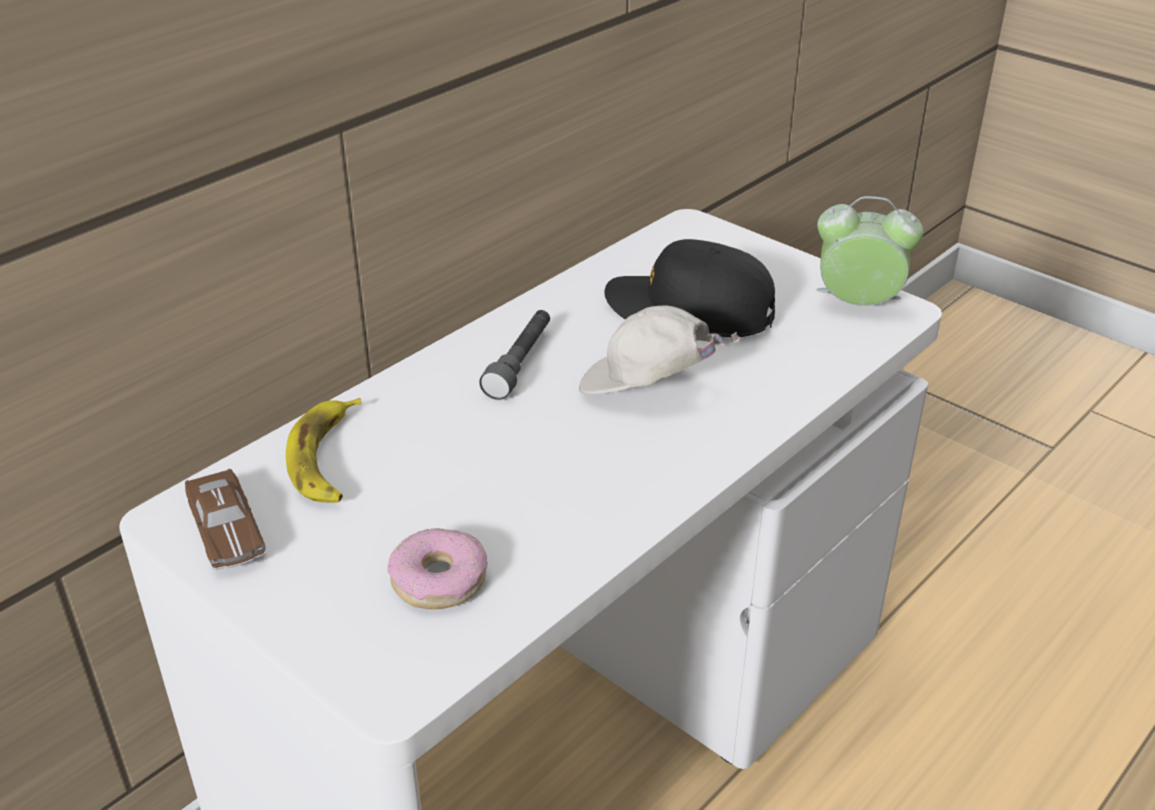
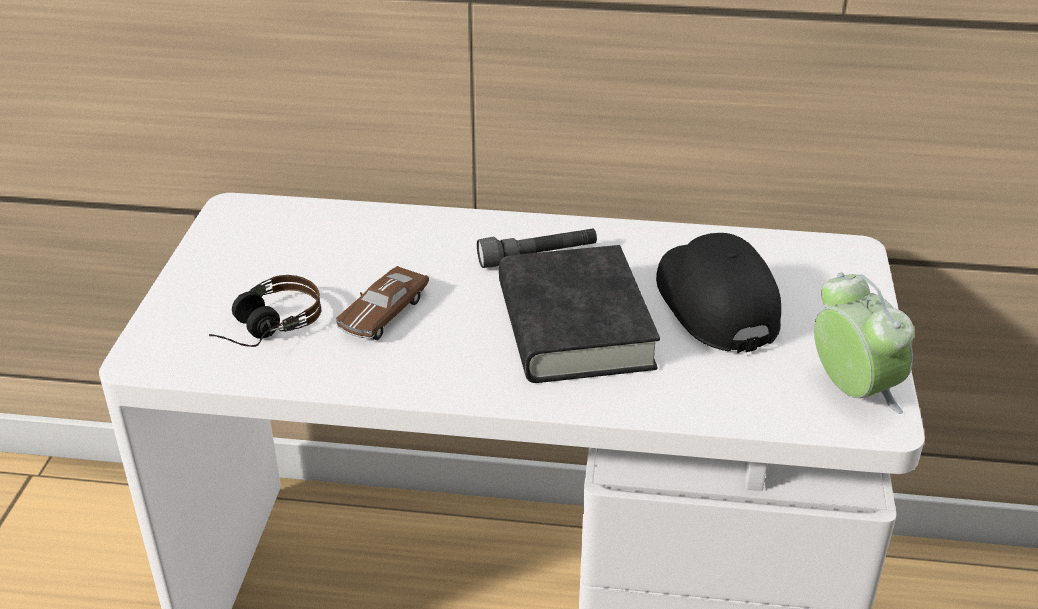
camera: 55 degrees right, 0 degrees up
(226, 532) = (239, 232): brown toy car -> brown toy car (384, 313)
(327, 459) = (343, 232): banana -> none
(439, 579) = (263, 329): donut -> headphones
(646, 389) = (574, 326): white cap -> black book

